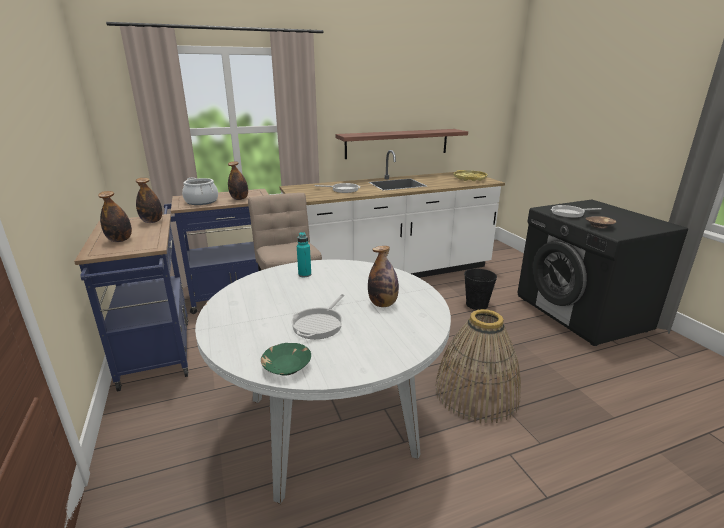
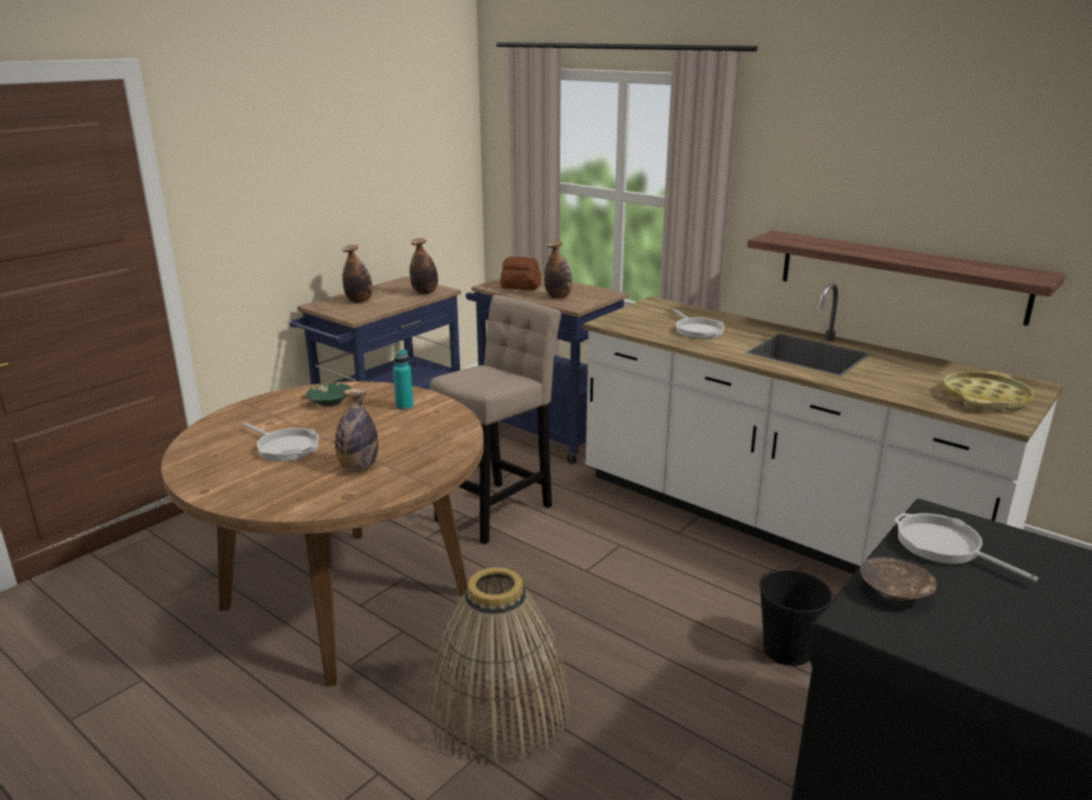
camera: 60 degrees right, 0 degrees up
(201, 201) = (521, 287): cooking pot -> bread
(286, 366) = (195, 455): green bowl -> green bowl (330, 401)
(319, 324) = (285, 447): frying pan -> frying pan turned 135 degrees counterclockwise
(330, 425) = (346, 600): white dining table -> brown dining table

